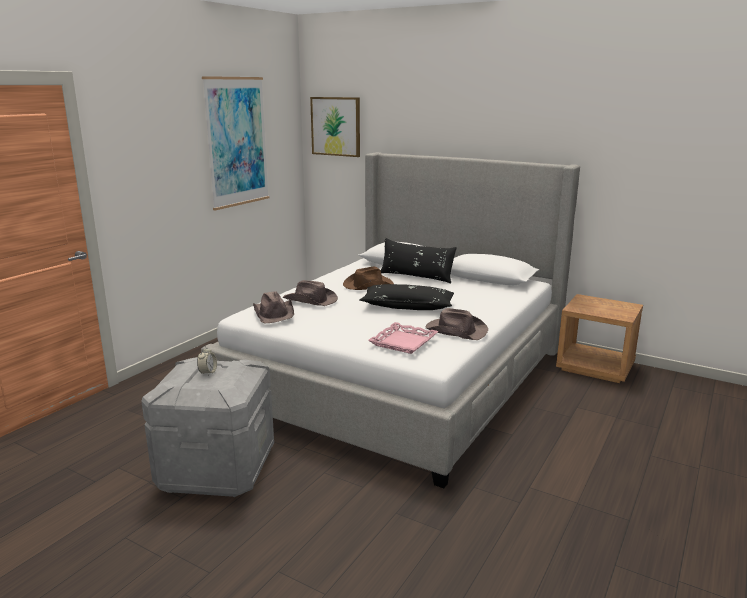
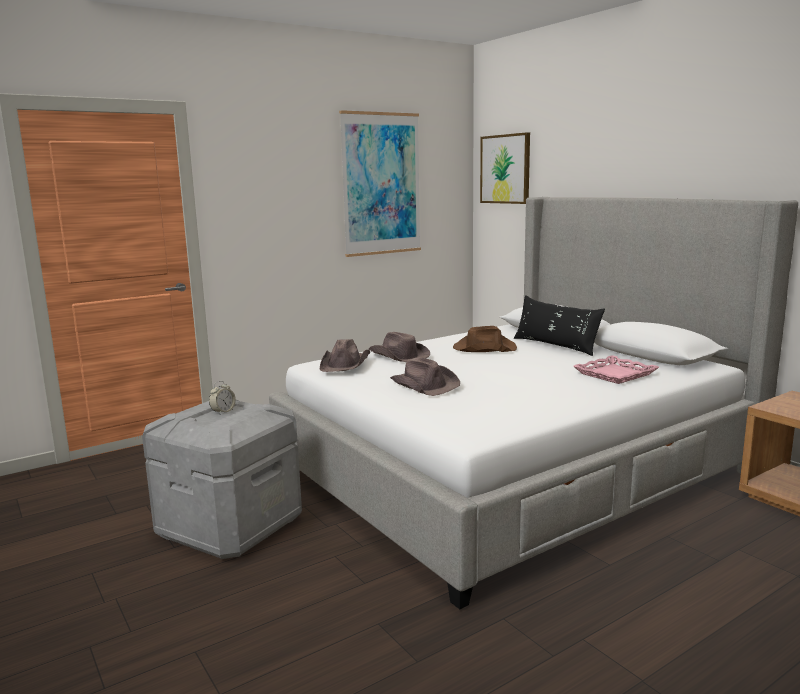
camera: 25 degrees right, 5 degrees down
(404, 342) = (456, 409): pink tray -> pink tray (615, 374)
(407, 306) = (507, 374): black pillow -> none
(455, 330) = (539, 405): brown hat -> brown hat (424, 385)

